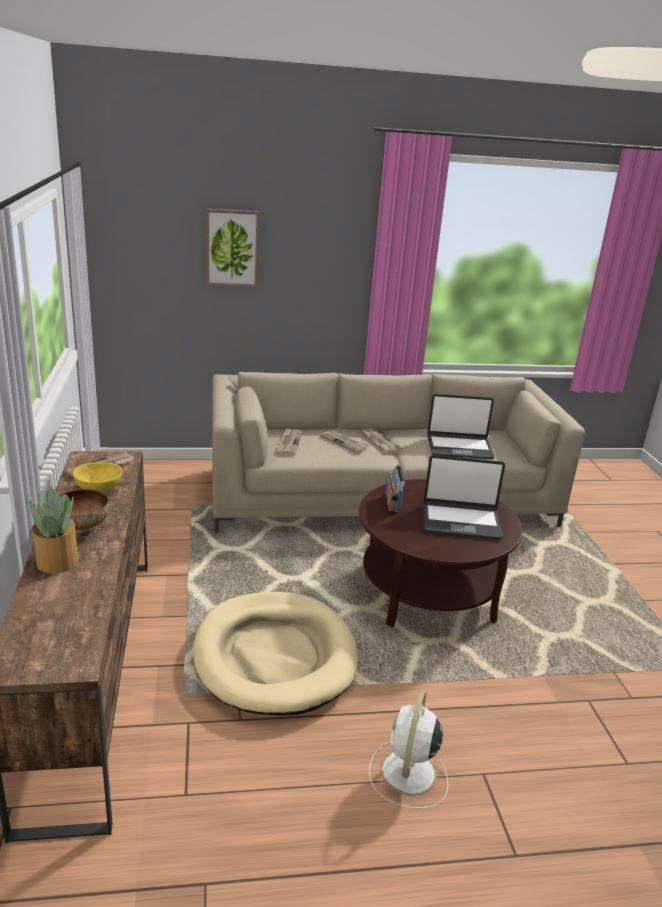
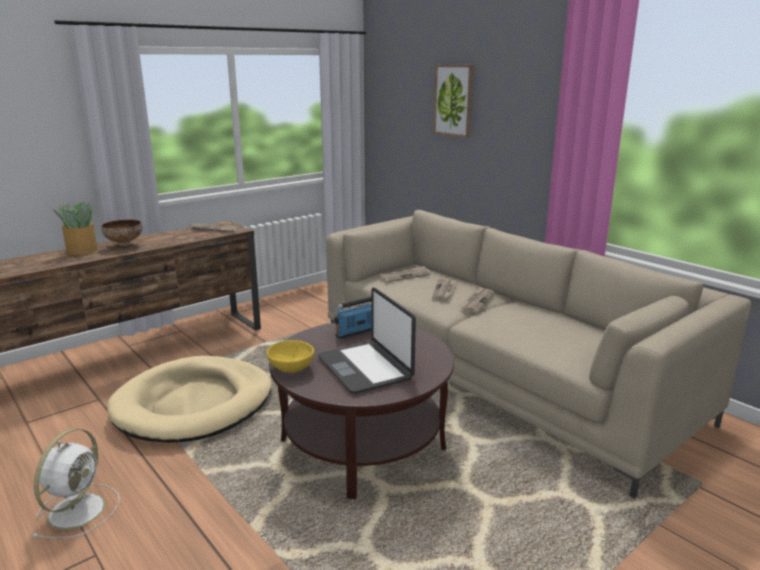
camera: 60 degrees right, 5 degrees down
(98, 489) = (183, 236): yellow bowl -> yellow bowl (291, 368)
(408, 774) = (78, 509): white fan -> white fan turned 120 degrees clockwise
(459, 447) = (539, 333): laptop -> none

